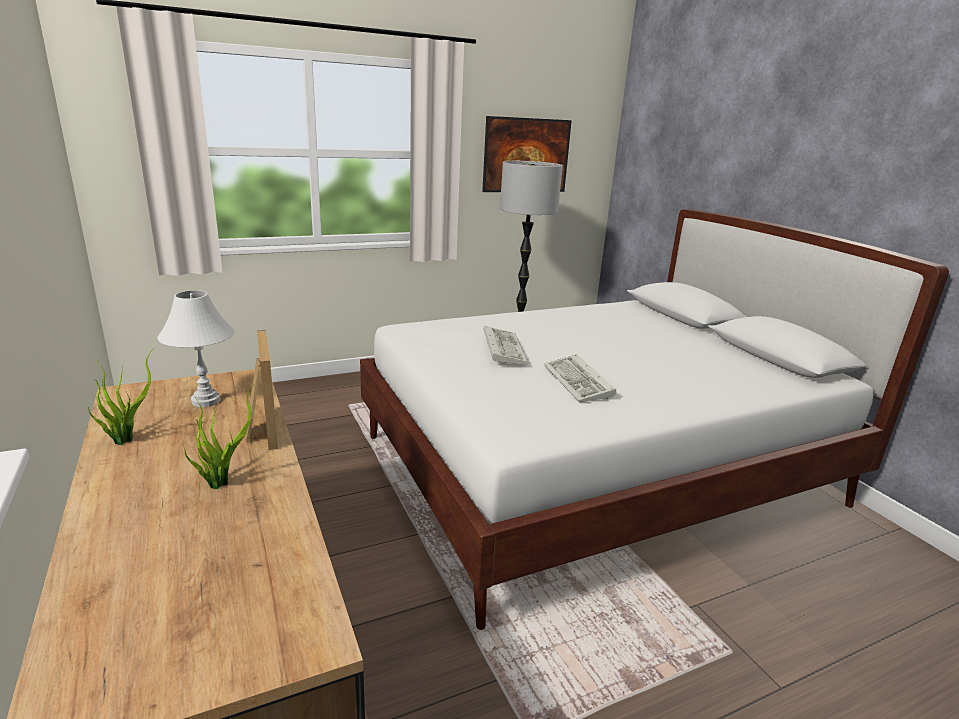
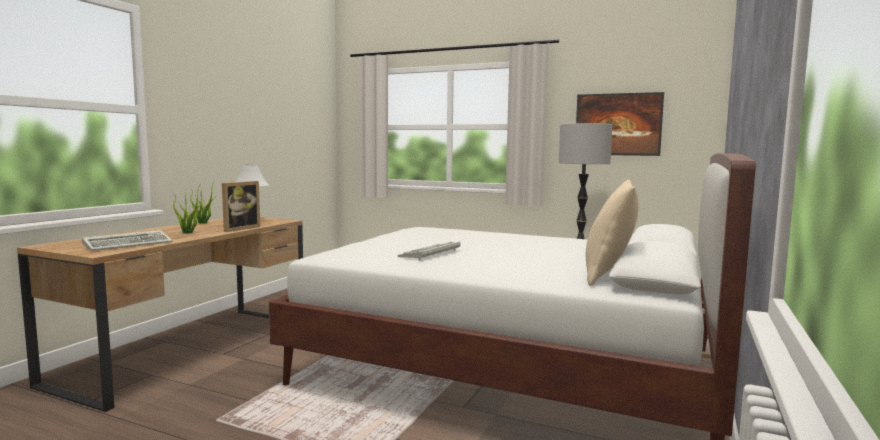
camera: 50 degrees right, 15 degrees down
(502, 348) = (436, 237): keyboard -> keyboard (130, 244)
(757, 364) = (608, 276): none -> beige pillow

